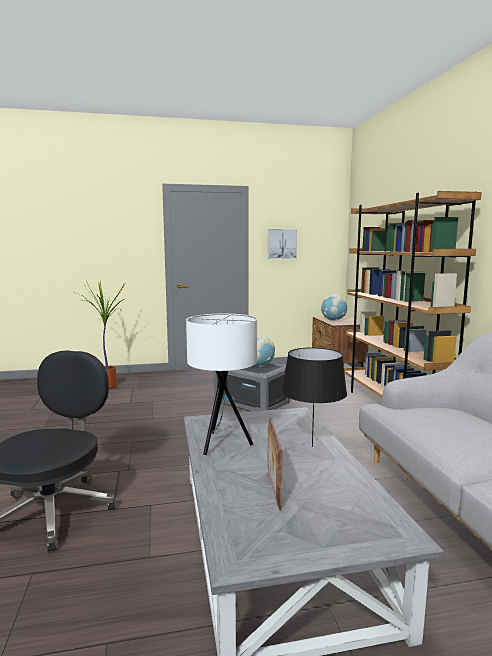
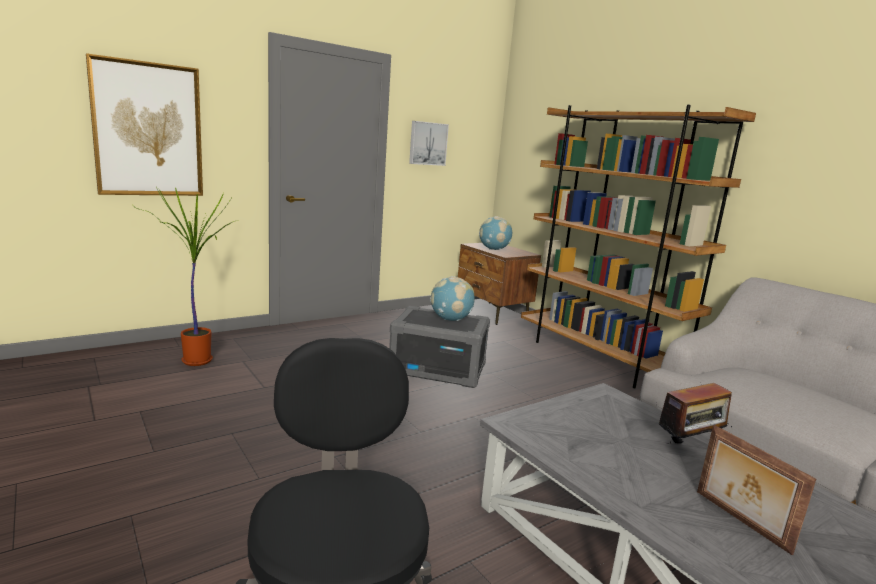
camera: 25 degrees left, 5 degrees up
(92, 248) = (148, 130): none -> picture
(222, 443) = (590, 459): white table lamp -> none
(312, 446) = (690, 444): black table lamp -> radio

